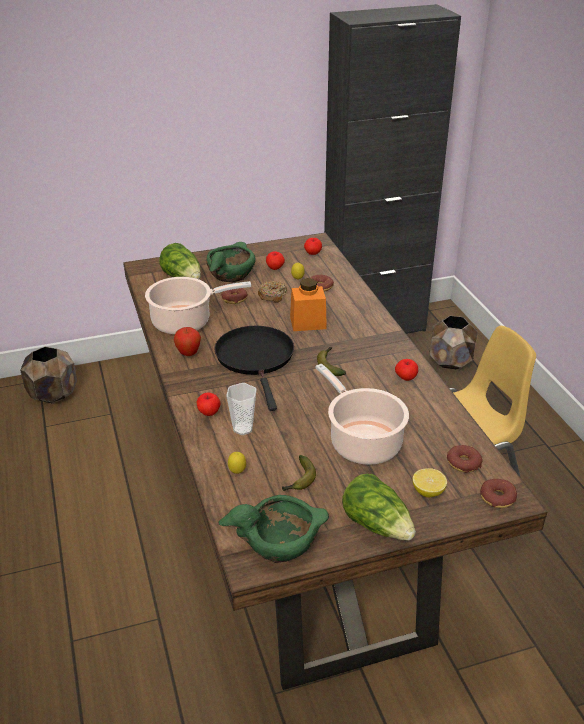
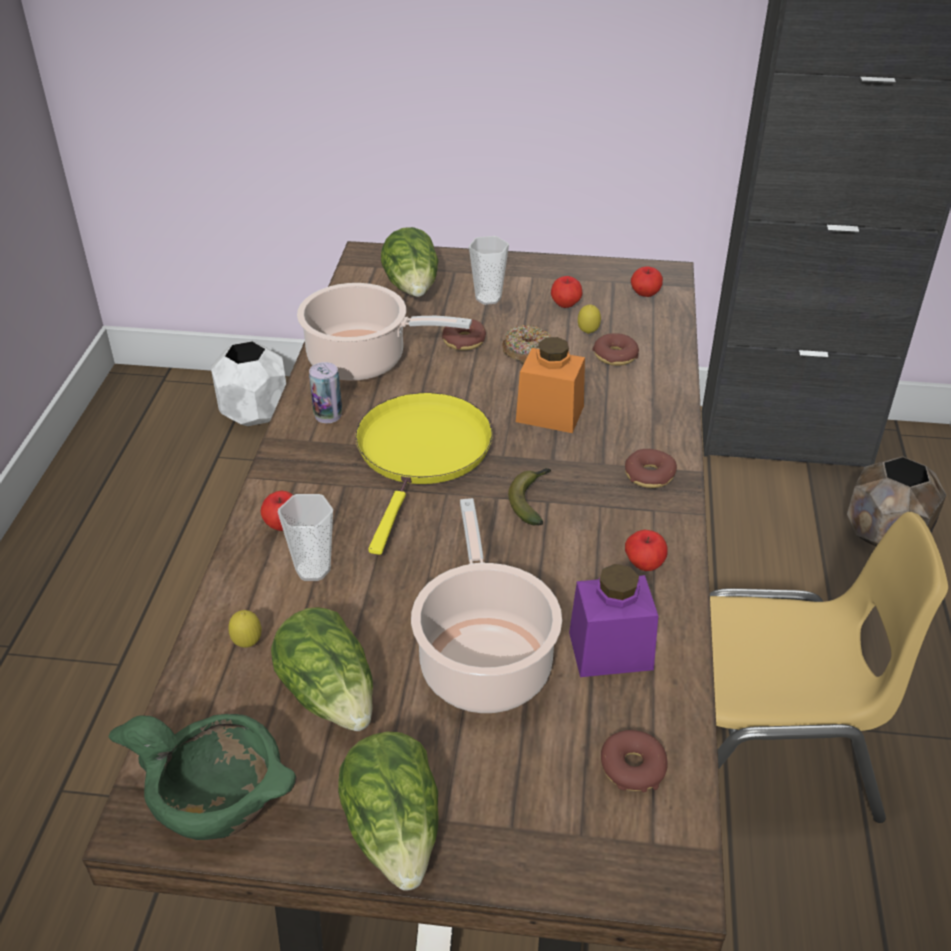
camera: 25 degrees right, 5 degrees up
(53, 394) = (255, 413): brown planter -> white planter
(188, 354) = (328, 415): apple -> can
(230, 274) = (488, 298): green bowl -> cup
(256, 359) = (422, 453): black frying pan -> yellow frying pan
(299, 480) = (331, 694): banana -> lettuce
(418, 419) = (610, 651): none -> purple jar
(428, 491) = (528, 800): lemon -> none
(497, 498) = (647, 864): donut -> donut (649, 475)

